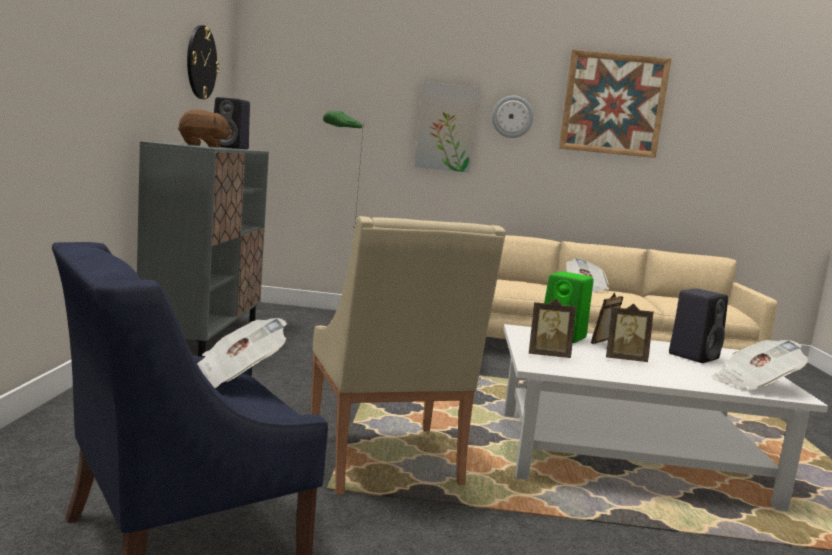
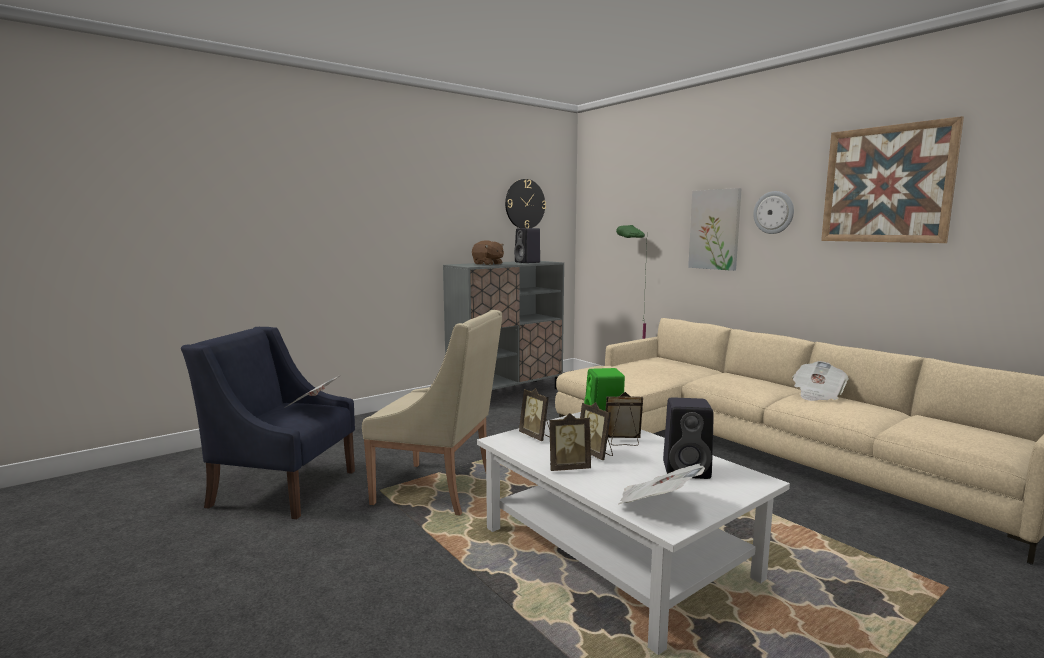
camera: 50 degrees right, 0 degrees up
(387, 461) = (439, 489): beige armchair -> beige armchair turned 105 degrees counterclockwise
(645, 375) = (568, 468): none -> picture frame

